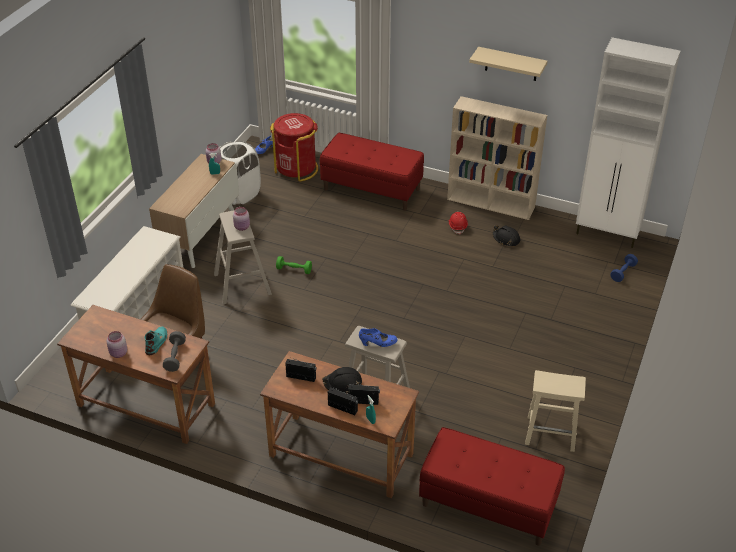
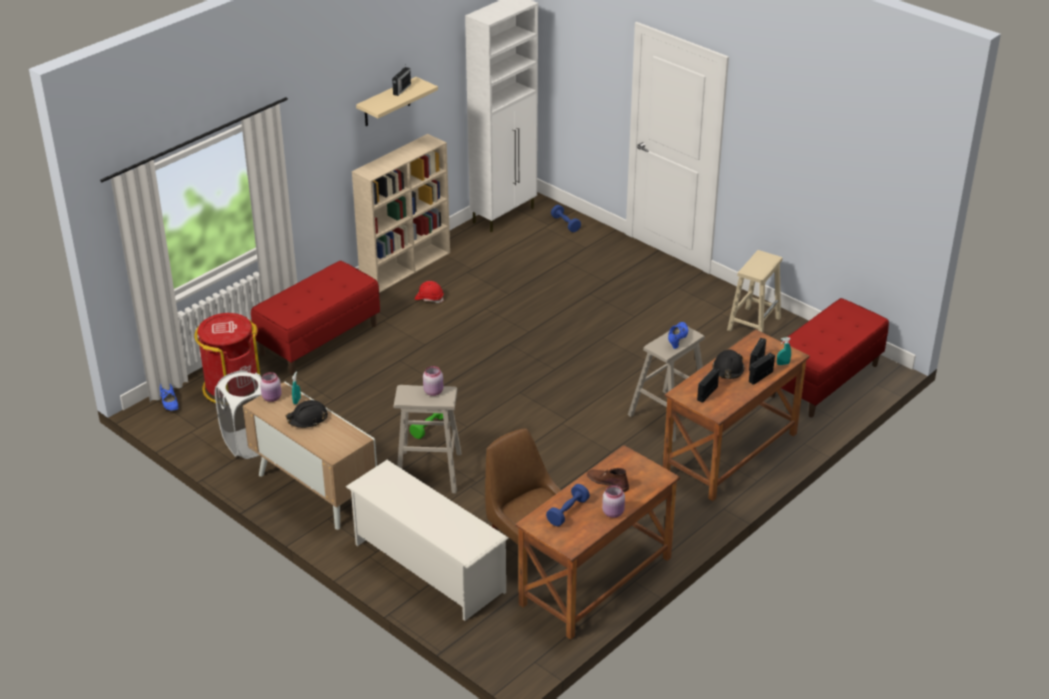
camera: 70 degrees left, 5 degrees down
(113, 328) = (567, 512): none -> blue dumbbell
(156, 342) = (607, 482): turquoise boot -> brown boot
(175, 357) = (638, 472): grey dumbbell -> none
(506, 239) = (471, 274): black hard hat -> black hard hat (307, 419)
(518, 59) = (401, 89): none -> radio

